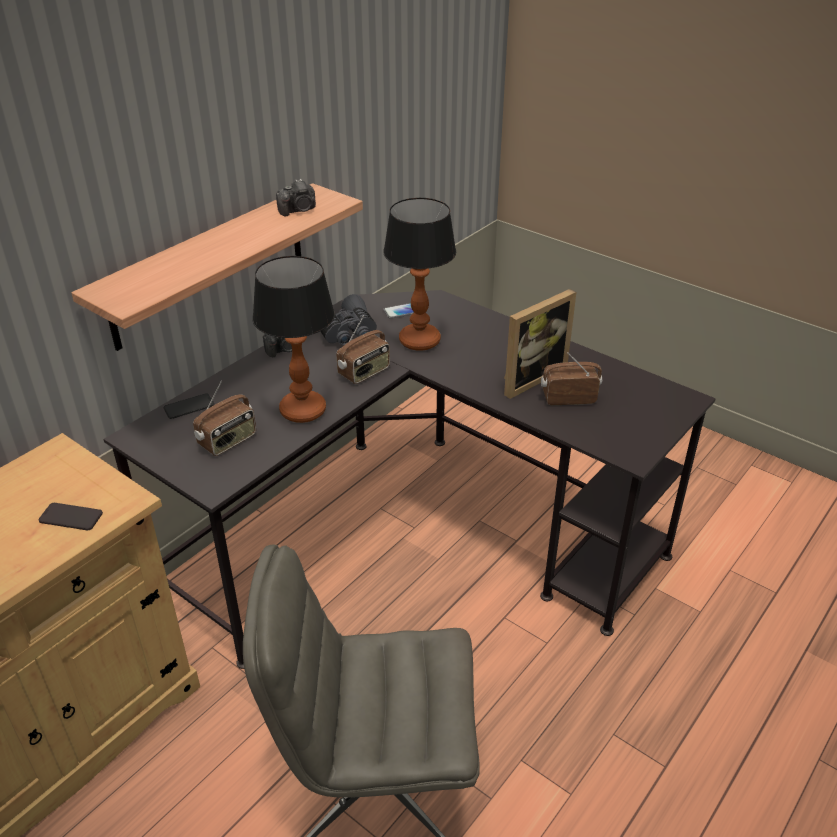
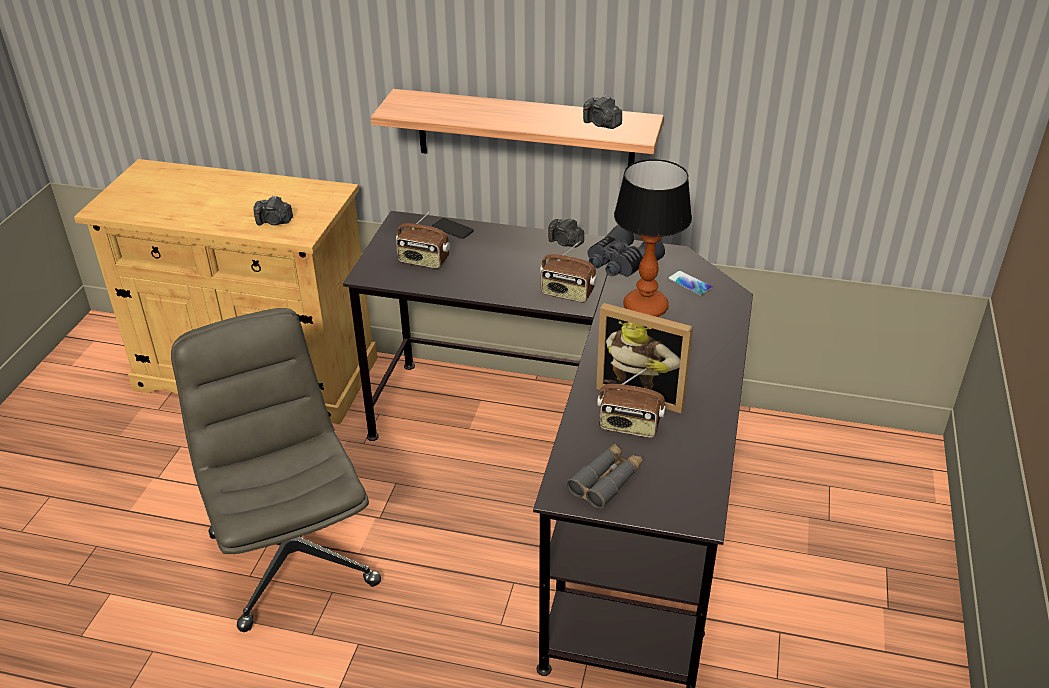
camera: 65 degrees right, 0 degrees up
(71, 517) = (274, 222): phone -> camera
(303, 410) = (488, 281): table lamp -> none
(568, 398) = (629, 426): radio -> radio turned 135 degrees clockwise
(627, 429) = (606, 481): none -> grey binoculars

